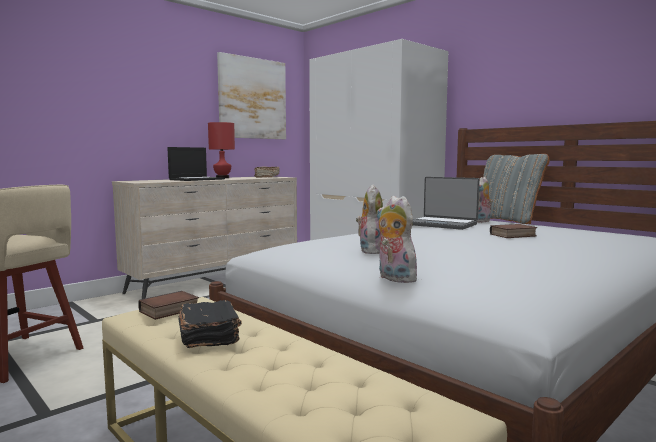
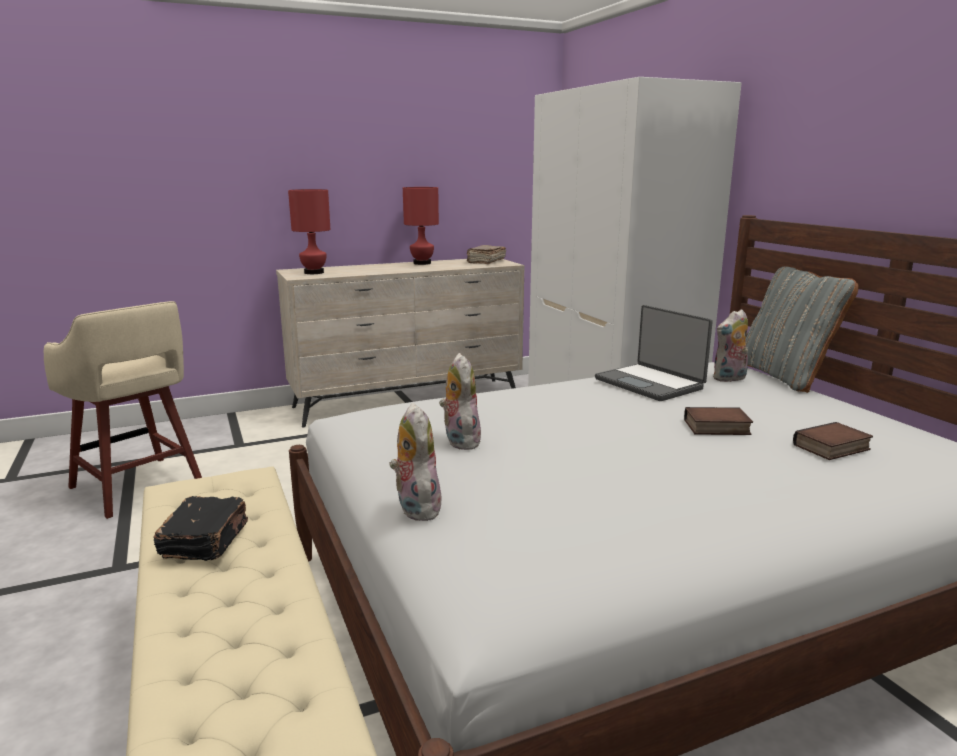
camera: 20 degrees right, 10 degrees up
(148, 181) = (314, 272): none -> red table lamp
(169, 310) = (209, 488): book -> book (832, 448)
(197, 179) = (379, 269): laptop -> none
(252, 98) = (475, 145): picture -> none
(370, 250) = (459, 441): plush toy -> plush toy turned 45 degrees counterclockwise

